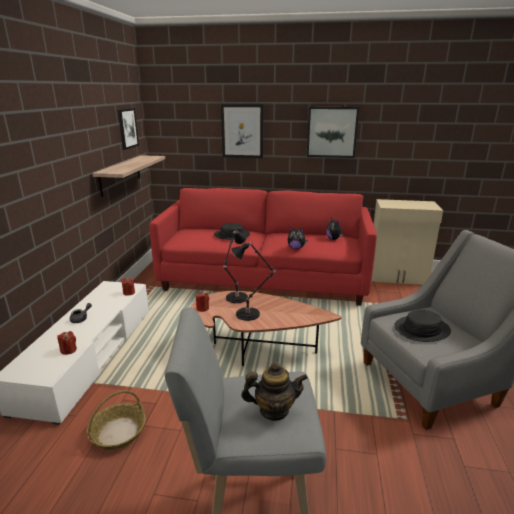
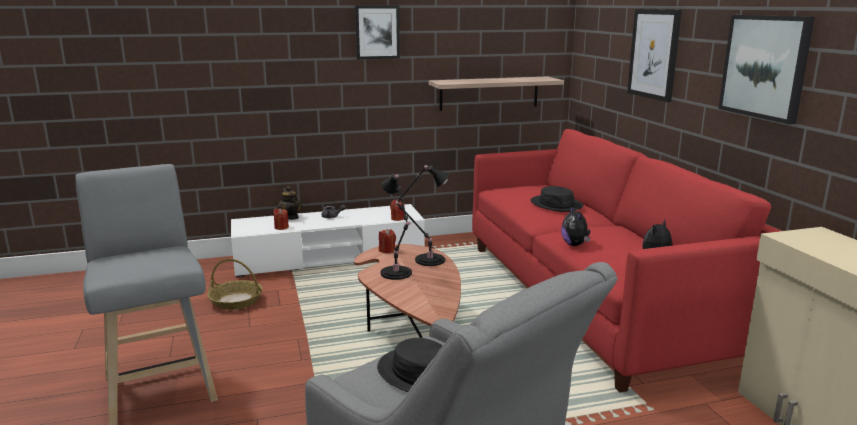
camera: 65 degrees right, 5 degrees down
(127, 128) = (523, 38): picture -> picture (377, 32)
(274, 410) = (131, 263): teapot -> teapot (290, 217)

